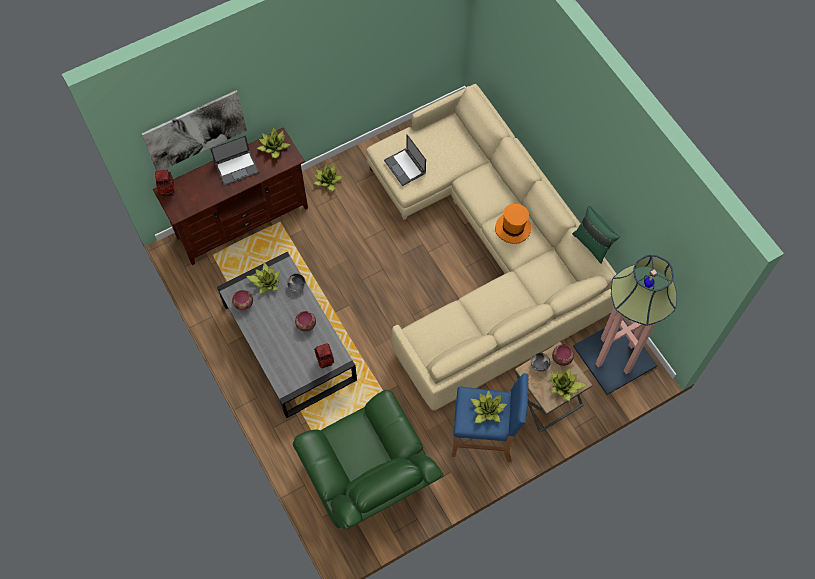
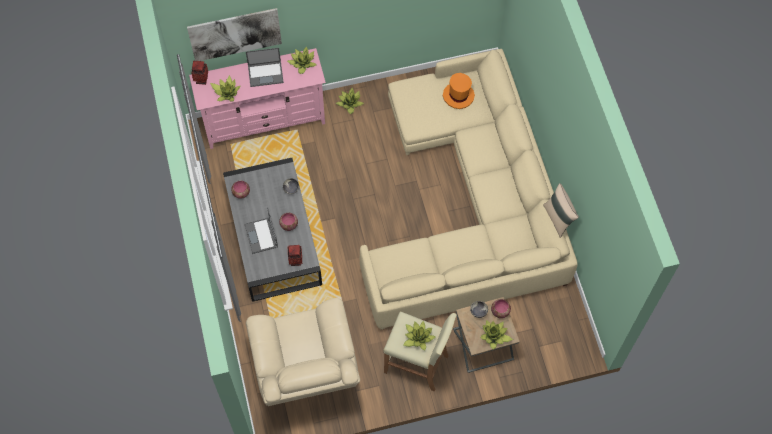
camera: 15 degrees right, 0 degrees up
(242, 221) = (264, 121): brown tv stand -> pink tv stand
(266, 281) = (266, 179): potted plant -> potted plant (226, 92)
(369, 480) = (306, 373): green armchair -> beige armchair
(405, 167) = (417, 108): laptop -> laptop (261, 236)
(484, 438) = (417, 364): blue stool -> beige stool
(513, 229) = (495, 187): orange hat -> orange hat (458, 96)
(592, 244) = (558, 218): green pillow -> beige pillow
(615, 356) = (556, 324): floor lamp -> none

